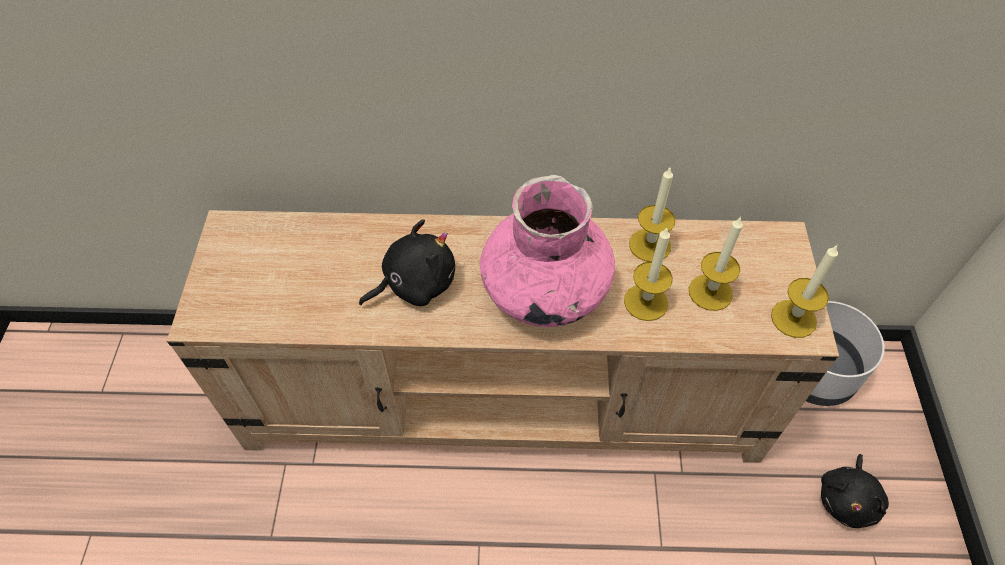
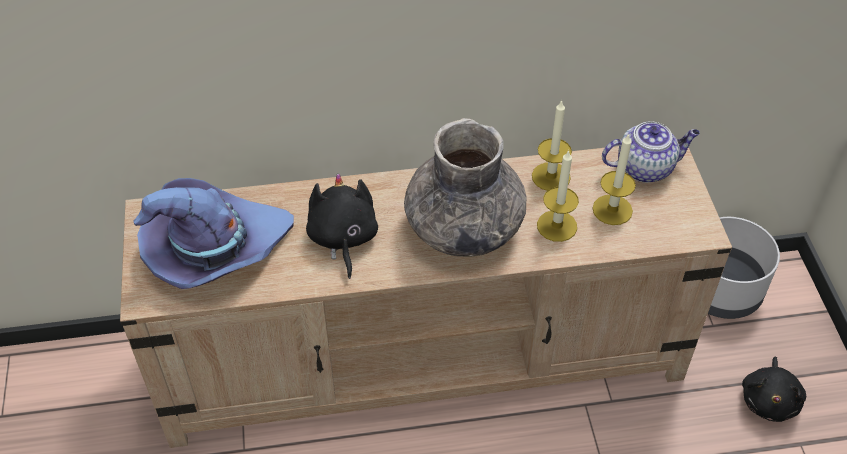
camera: 10 degrees left, 5 degrees down
(281, 276) = (214, 249): none -> purple hat
(415, 283) = (342, 238): black plush toy -> black plush toy turned 60 degrees counterclockwise
(544, 289) = (463, 227): pink vase -> grey vase
(755, 249) = (646, 167): none -> teapot
(793, 318) = (688, 222): candle -> none

